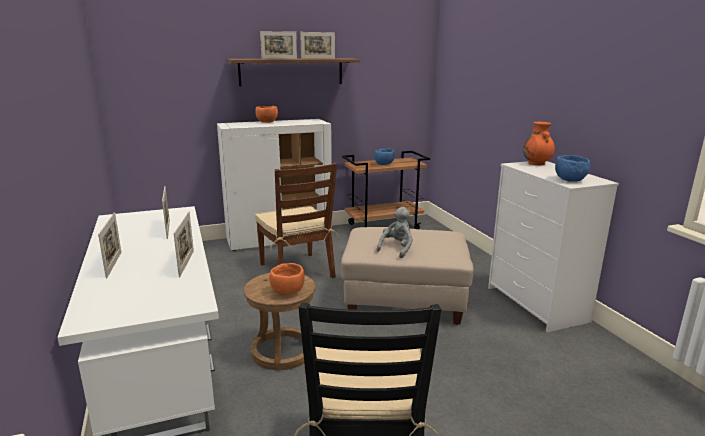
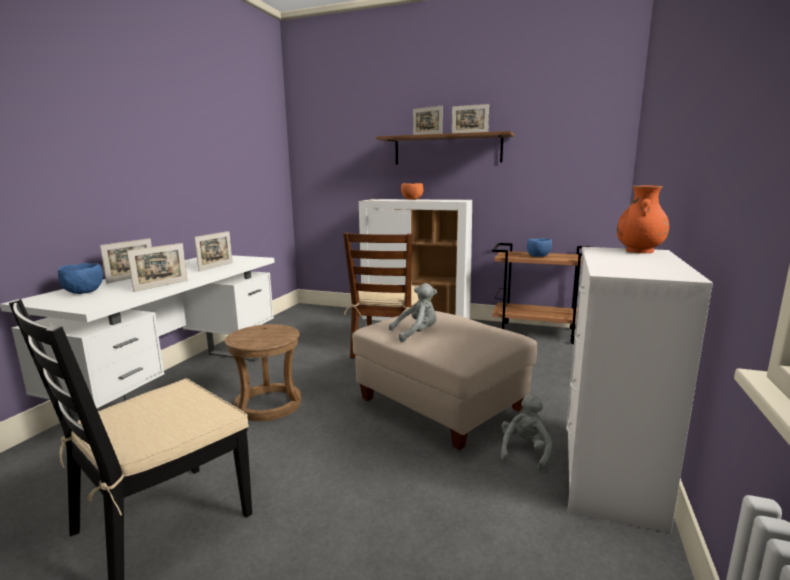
camera: 40 degrees right, 5 degrees down
(288, 292) = (258, 340): orange bowl -> none
(489, 310) = (525, 451): none -> grey plush toy
(569, 180) = (622, 269): blue bowl -> blue bowl (83, 292)

